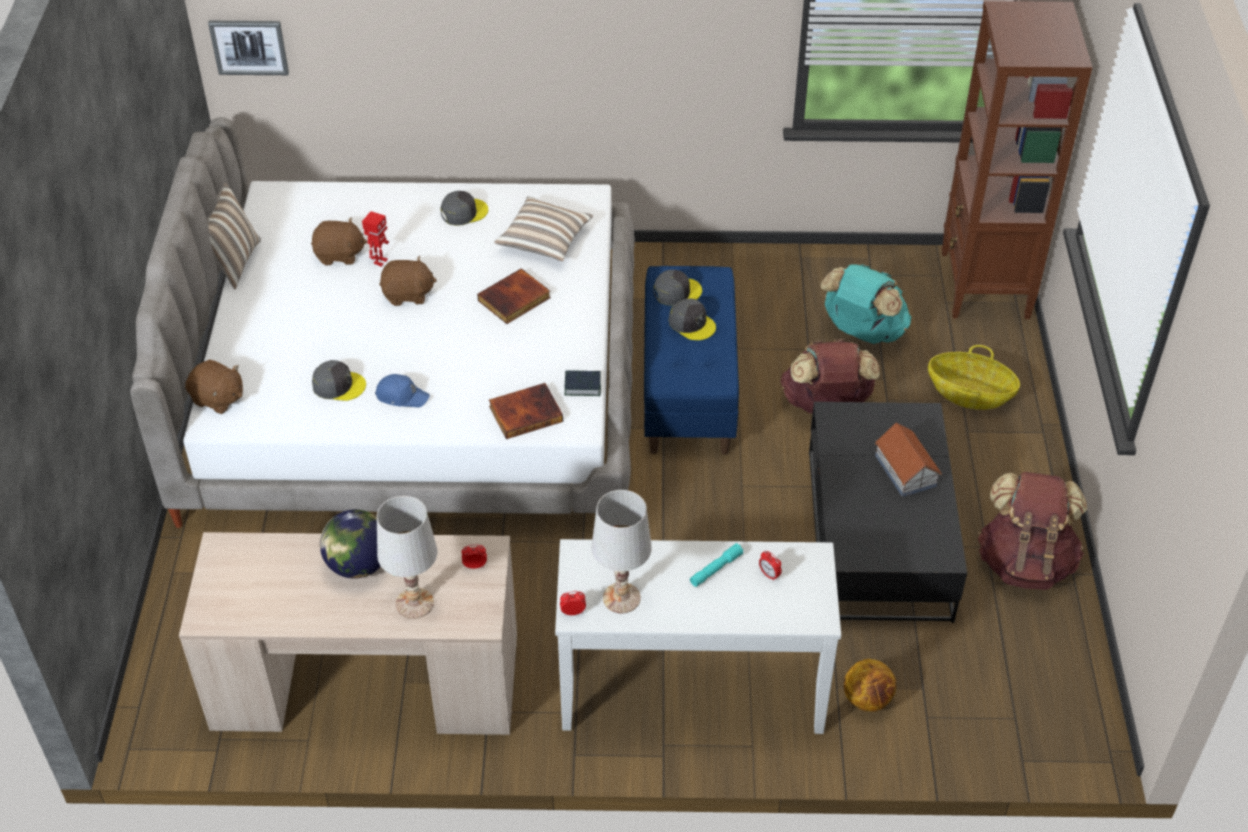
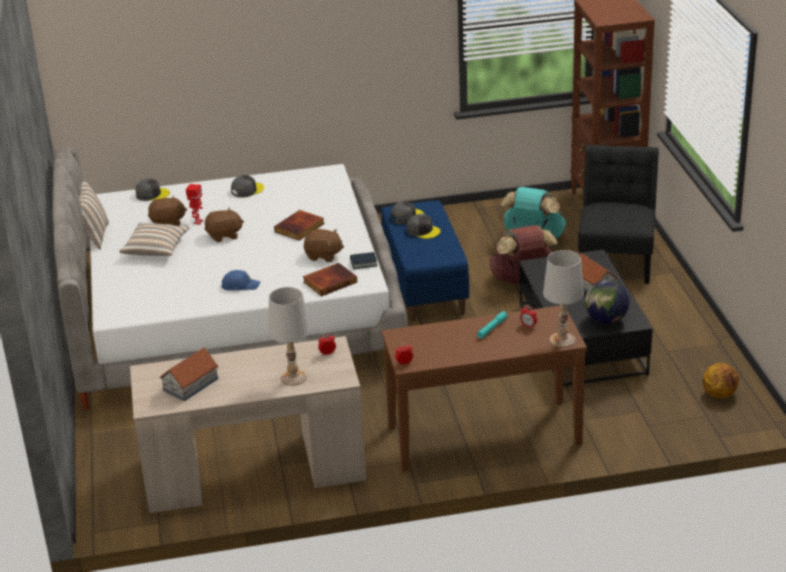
camera: 10 degrees left, 15 degrees down
(218, 399) = (109, 305): brown plush toy -> brown plush toy (323, 256)
(249, 46) = (83, 96): picture -> none
(272, 586) = (190, 384): none -> toy house
(338, 385) = (193, 287): grey cap -> grey cap (152, 194)
(358, 565) = (246, 365): globe -> globe (605, 320)
(545, 241) = (309, 196): pillow -> pillow (156, 249)
(621, 598) = (434, 351): white table lamp -> white table lamp (562, 340)
(692, 687) = (484, 436): white console table -> brown console table
(868, 699) = (606, 422): basketball -> basketball (720, 394)
(969, 394) = (616, 260): basket -> black chair
(1025, 562) = (684, 338): brown backpack -> none

